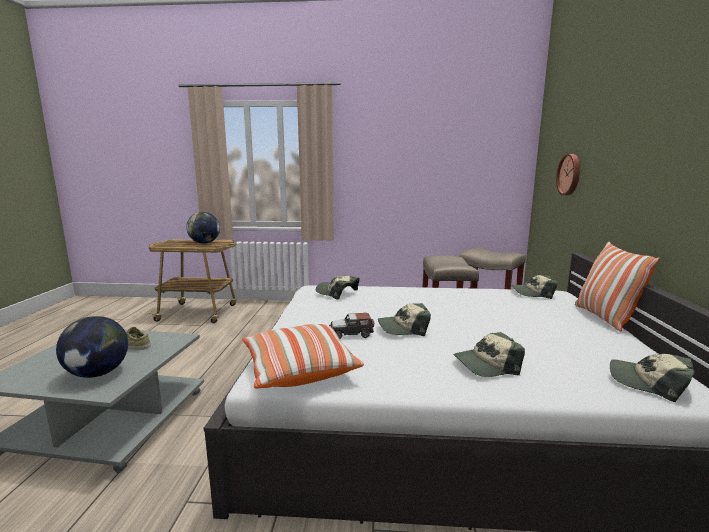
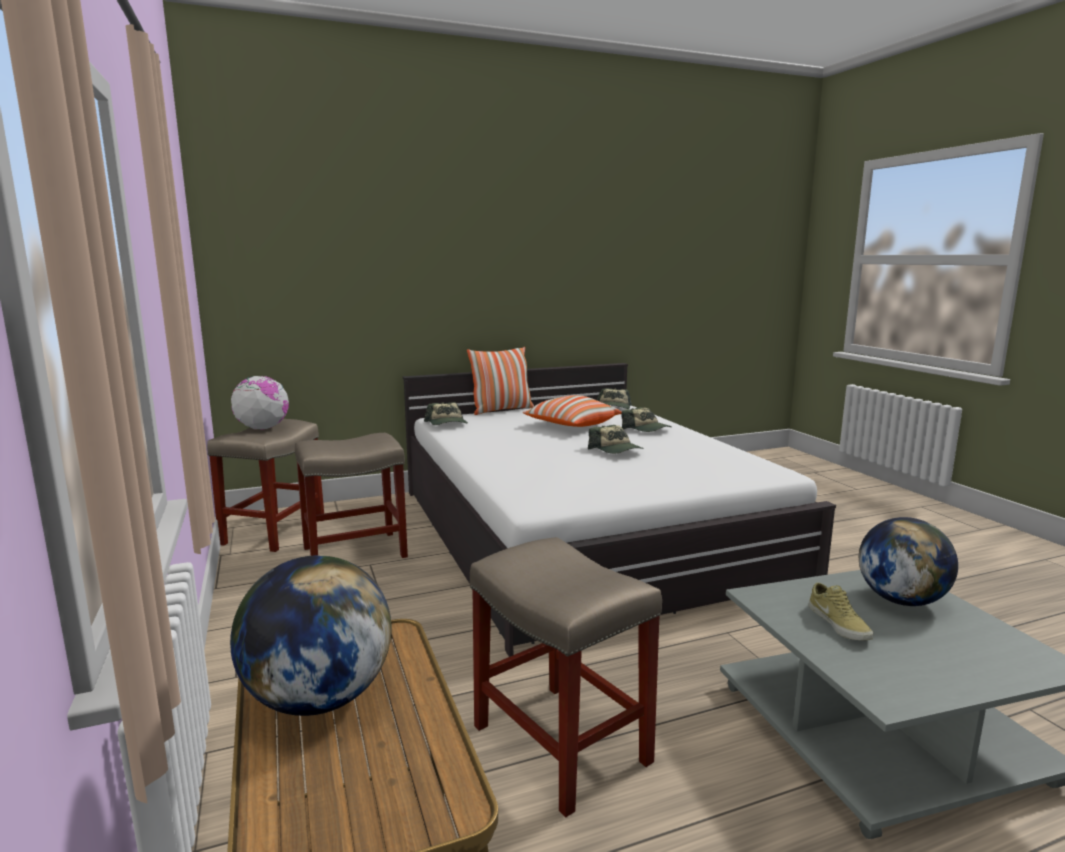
camera: 115 degrees left, 0 degrees up
(232, 345) = (558, 742): none -> beige stool
(298, 369) = (748, 466): pillow -> pillow (571, 426)
(337, 292) = (547, 486): cap -> none
(351, 334) = (658, 464): toy car -> none
(493, 252) = (262, 428): none -> globe
(570, 174) = (339, 293): wall clock -> none

